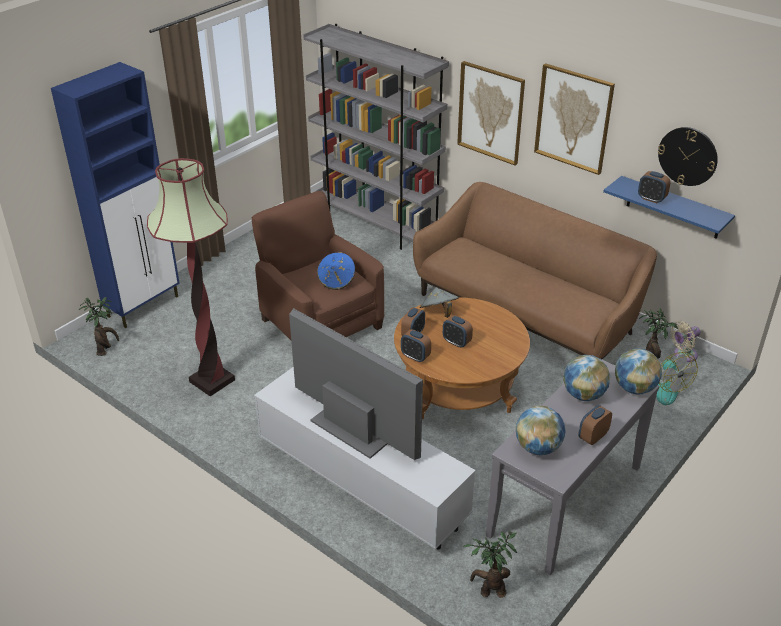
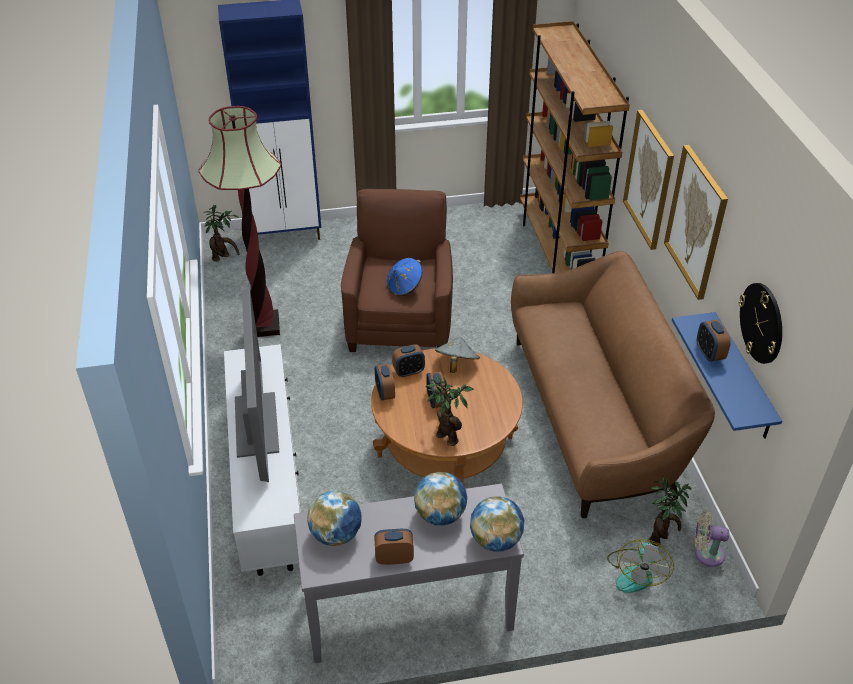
camera: 40 degrees right, 5 degrees up
(376, 225) = (557, 254): grey bookcase -> brown bookcase
(489, 590) = (254, 638): potted plant -> potted plant (446, 436)

